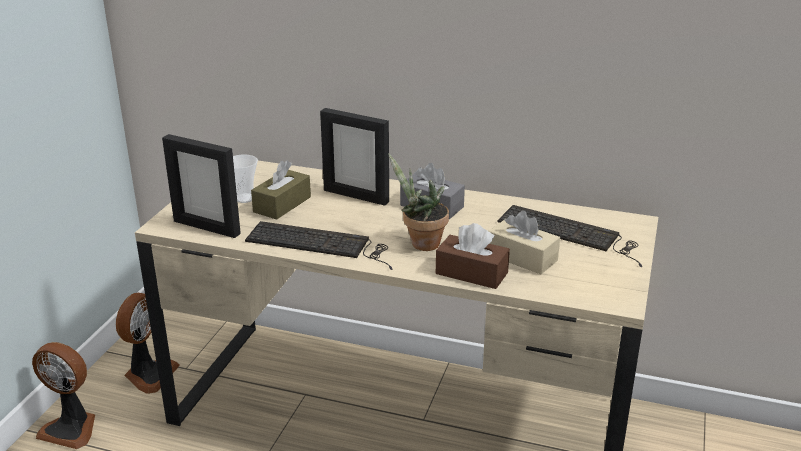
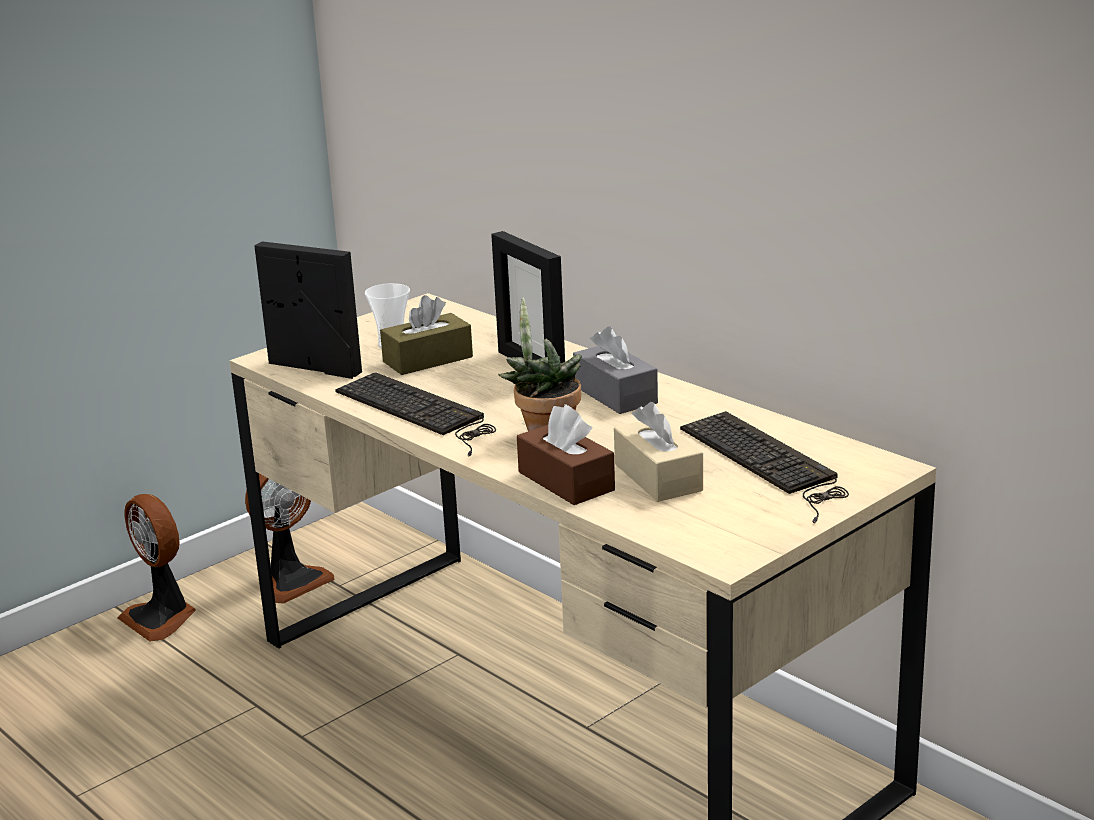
camera: 30 degrees right, 5 degrees down
(207, 226) = (313, 368): picture frame -> picture frame turned 150 degrees clockwise

